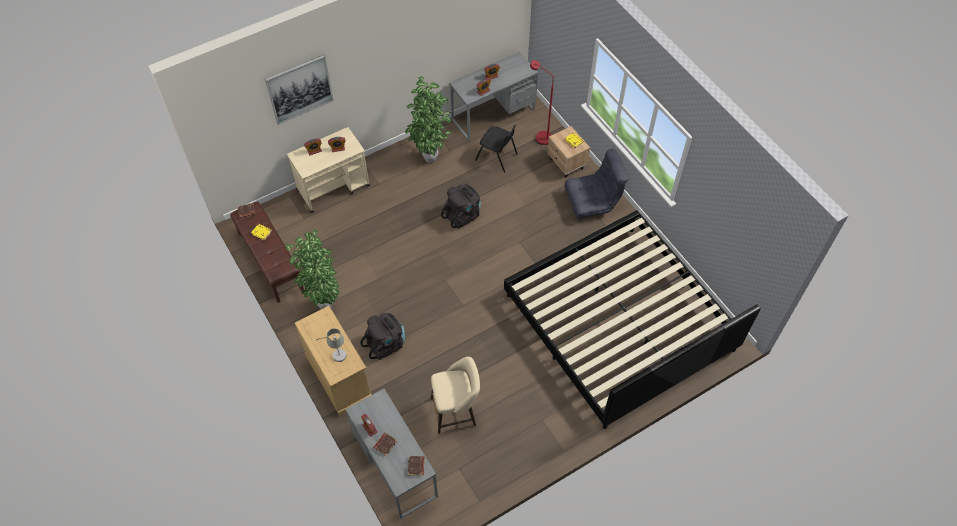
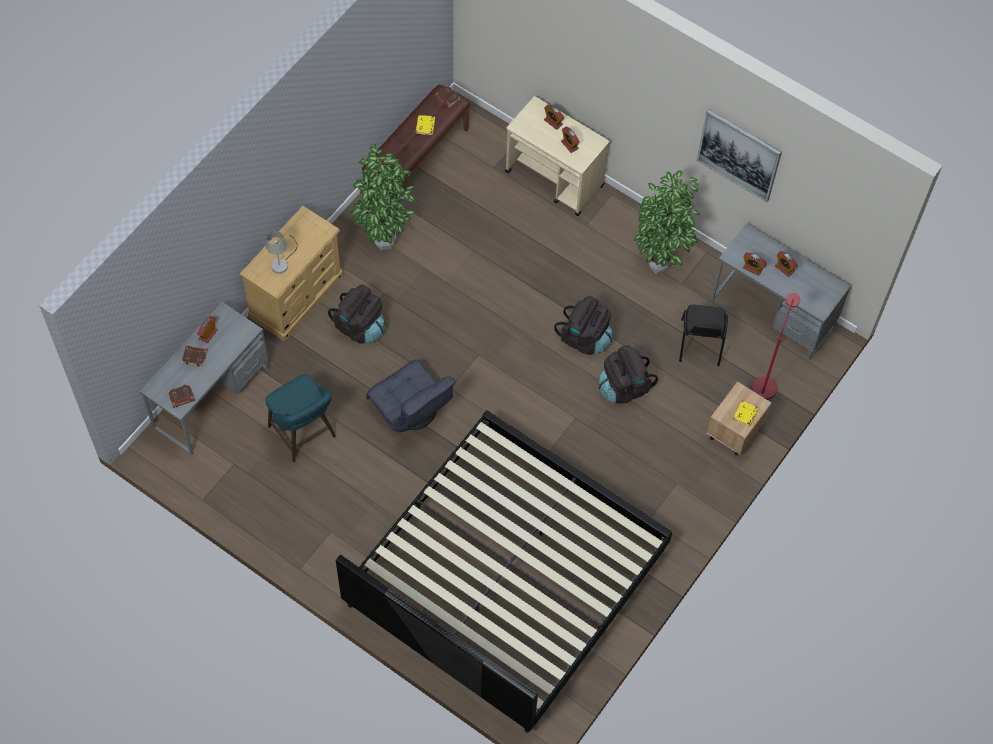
camera: 65 degrees right, 5 degrees up
(299, 89) = (573, 51): picture -> picture (739, 154)
(456, 411) = (304, 434): beige stool -> turquoise stool
(509, 208) = (624, 387): none -> black backpack
(592, 202) = (683, 485): grey armchair -> grey armchair (411, 410)

